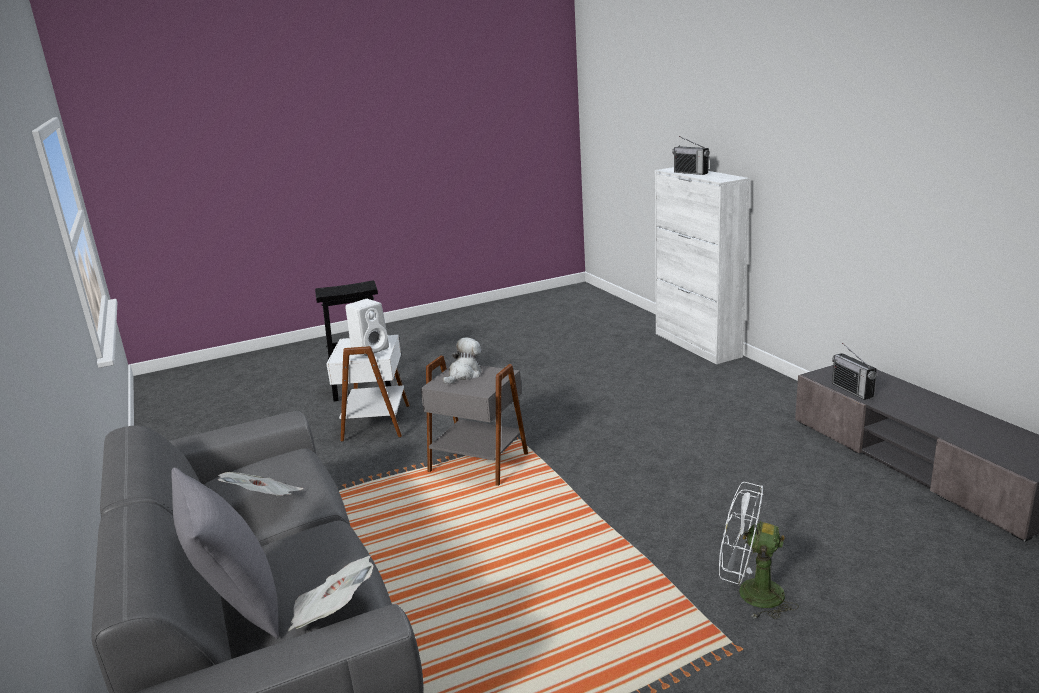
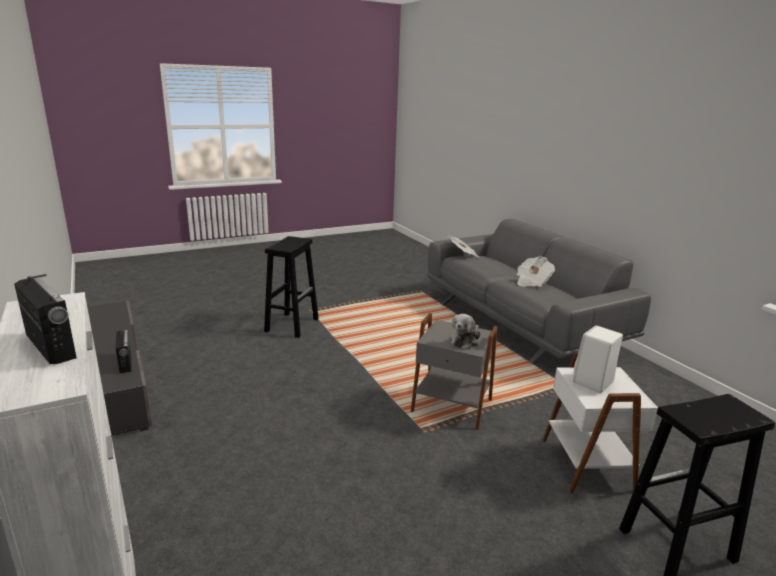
camera: 175 degrees right, 0 degrees up
(238, 605) = (502, 261): grey pillow -> none
(750, 594) = (292, 324): white fan -> black stool

